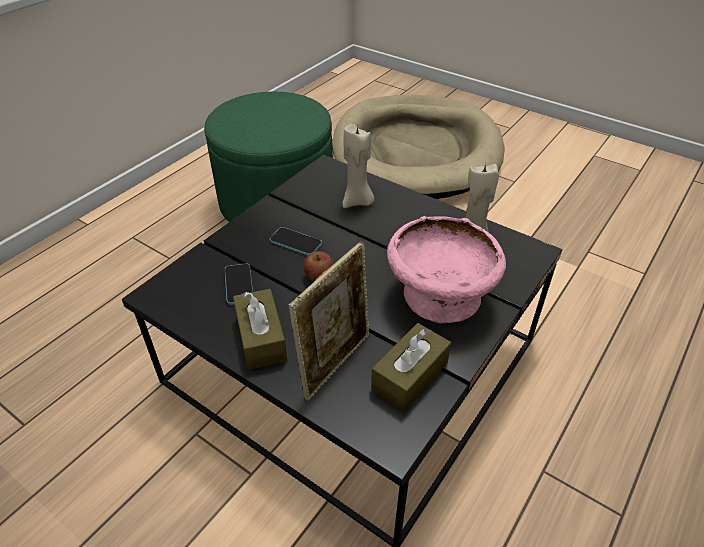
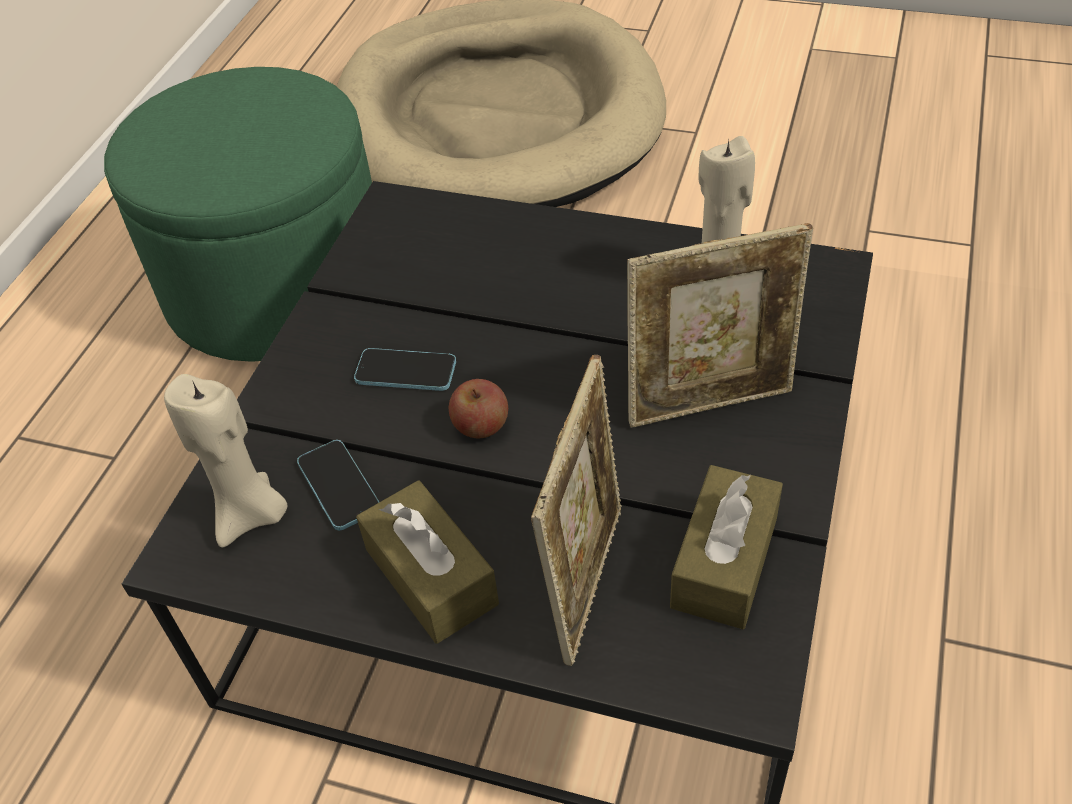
camera: 15 degrees left, 5 degrees up
(357, 201) = (482, 259): beige candle -> beige candle (251, 515)
(439, 297) = (710, 401): pink bowl -> picture frame

